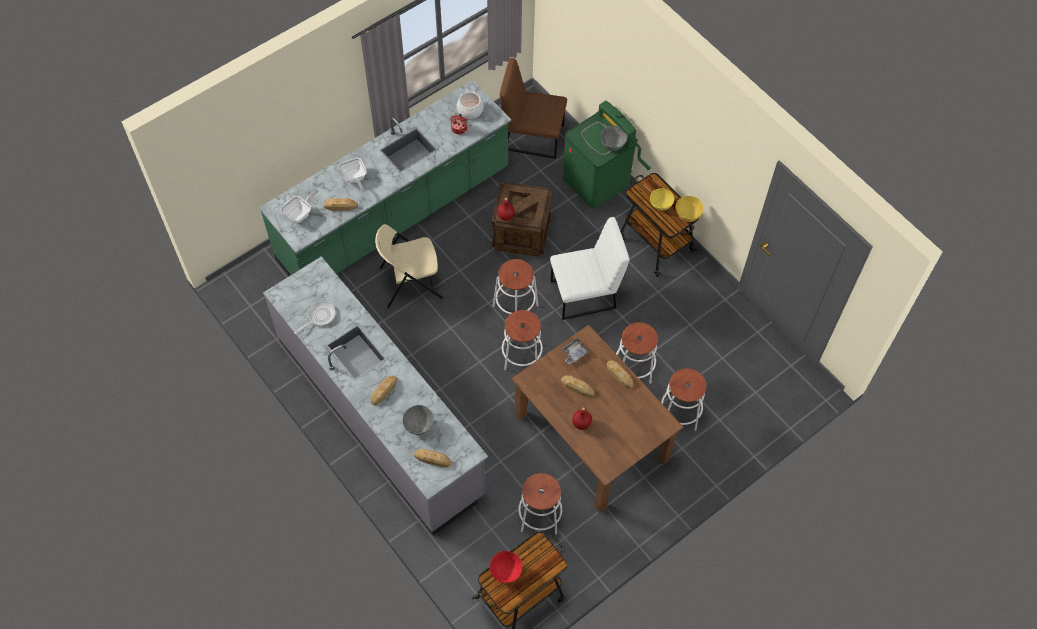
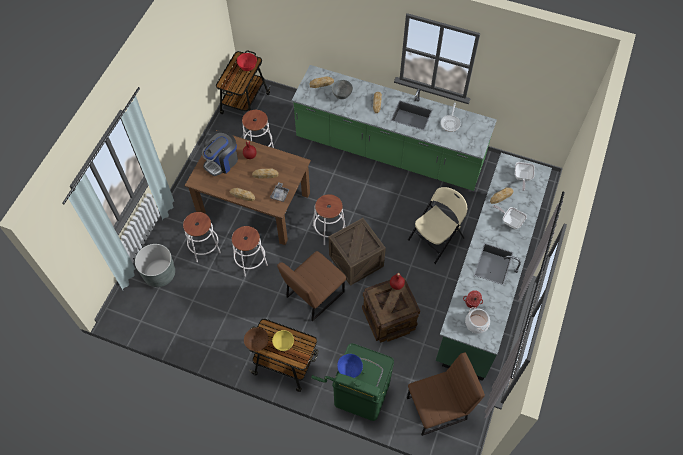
camera: 150 degrees right, 0 degrees up
(380, 415) = (389, 151): grey counter -> green counter
(515, 306) = (356, 261): white stool -> crate
(585, 294) = (313, 295): white chair -> brown chair
(612, 145) = (350, 370): grey bowl -> blue bowl
(621, 434) = (222, 161): none -> coffee machine
(687, 216) = (257, 343): yellow bowl -> brown bowl
(747, 408) = (159, 274): none -> grey planter

